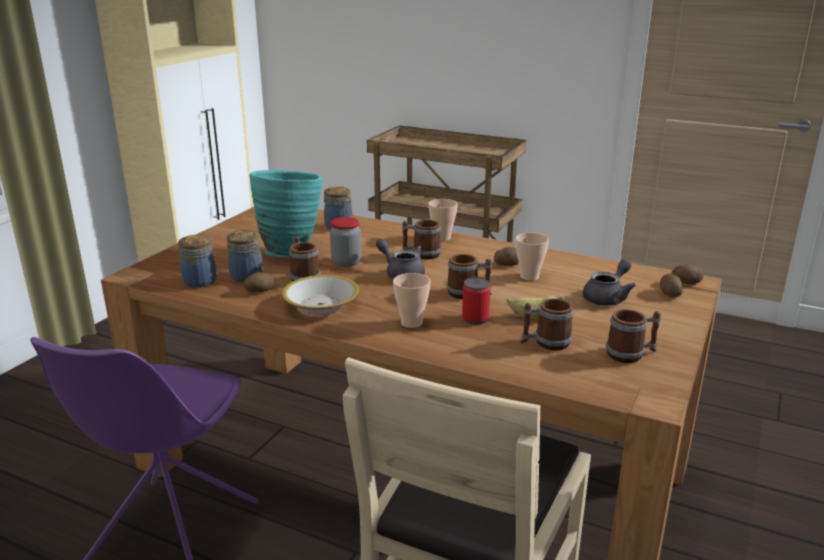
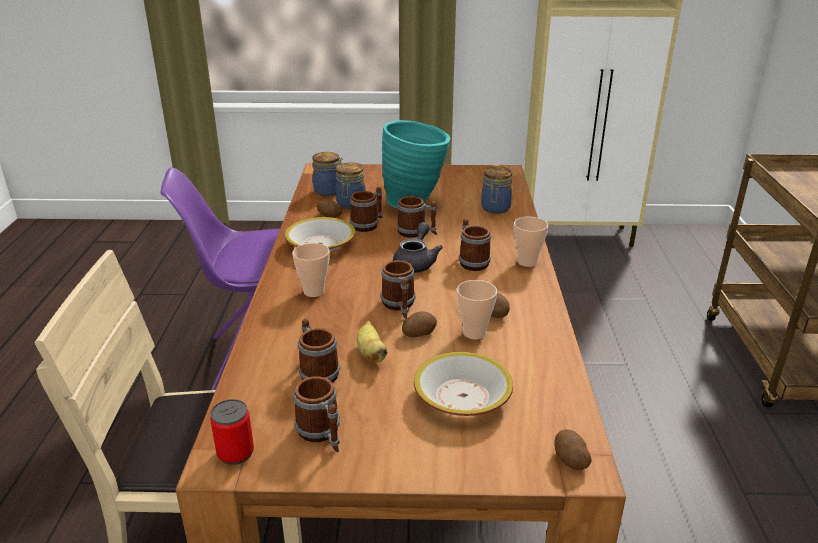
camera: 65 degrees right, 5 degrees up
(346, 262) = (416, 232): jar -> mug
(475, 319) = (344, 321): can -> can (235, 453)
(608, 297) = (463, 397): grey teapot -> bowl
(669, 293) = (518, 447): potato -> potato (418, 333)

